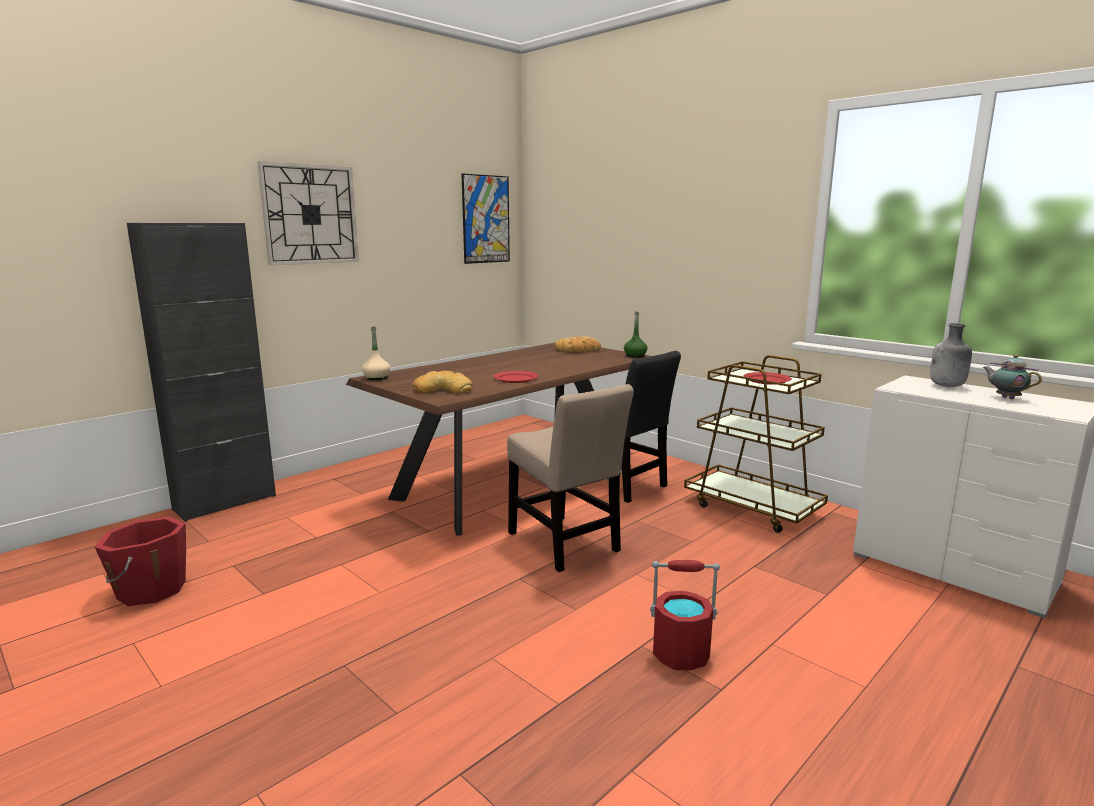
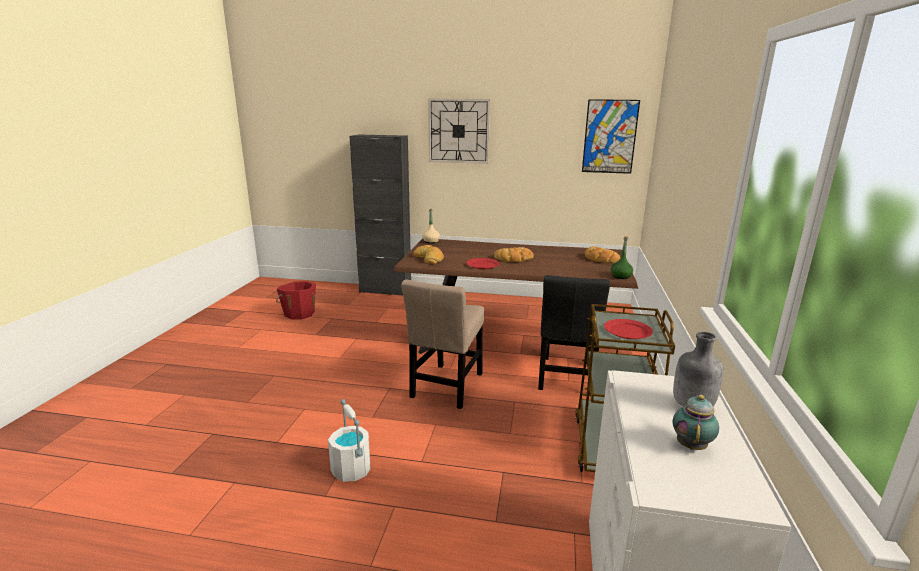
camera: 55 degrees right, 5 degrees up
(519, 367) = (514, 259): none -> bread
(681, 654) = (351, 469): red bucket -> white bucket

